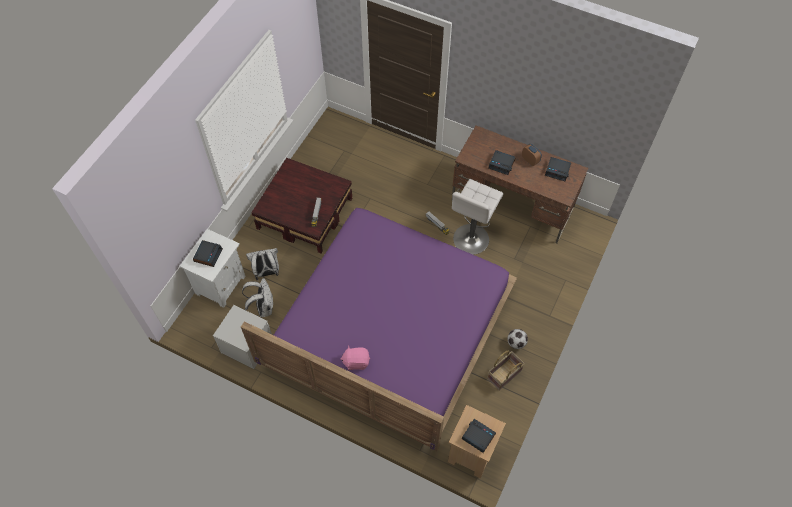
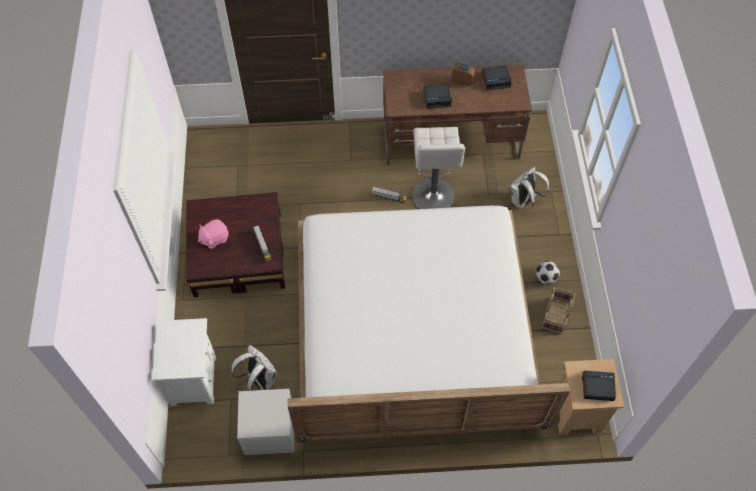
camera: 30 degrees left, 0 degrees up
(208, 255) = (178, 349): alarm clock -> none
(267, 272) = (238, 339): white backpack -> white backpack (523, 201)
(356, 361) = (418, 380): pink plush toy -> pink plush toy (214, 238)
(390, 329) = (412, 330): purple bed -> white bed

